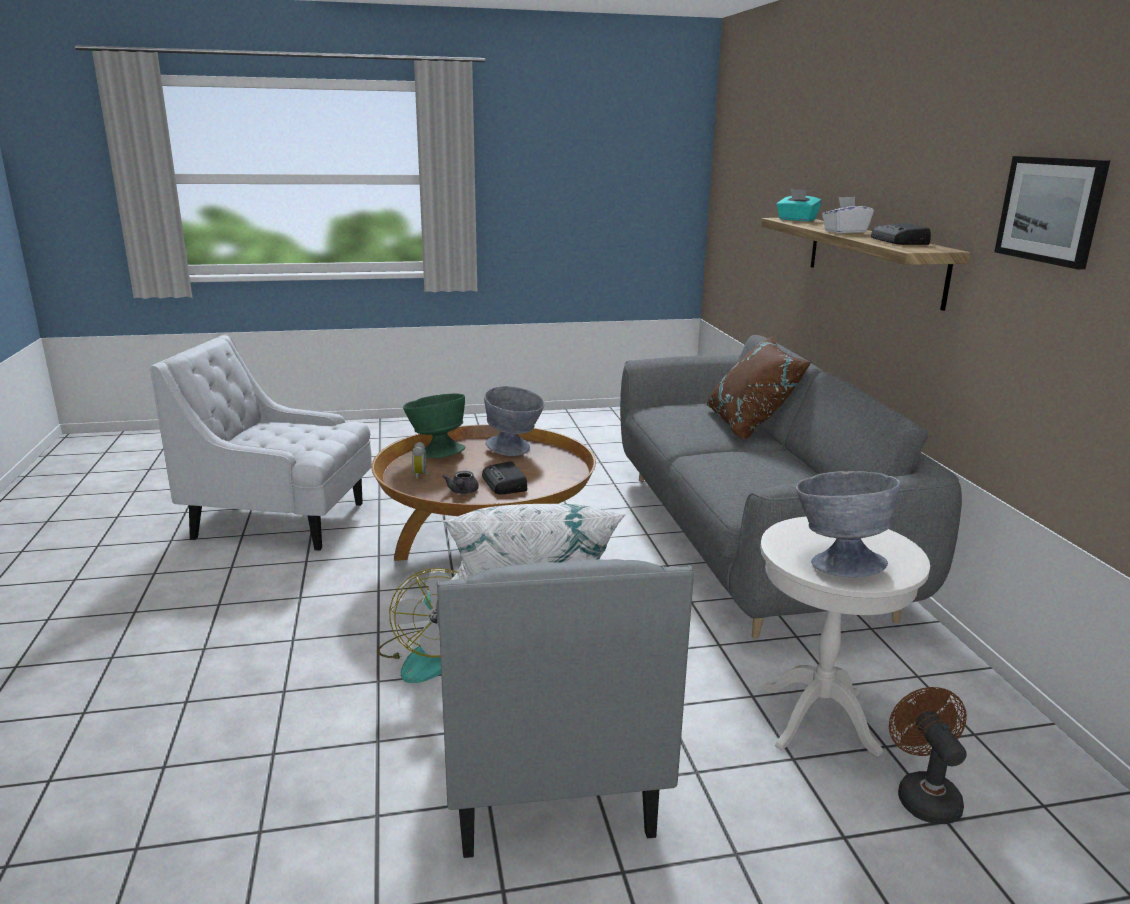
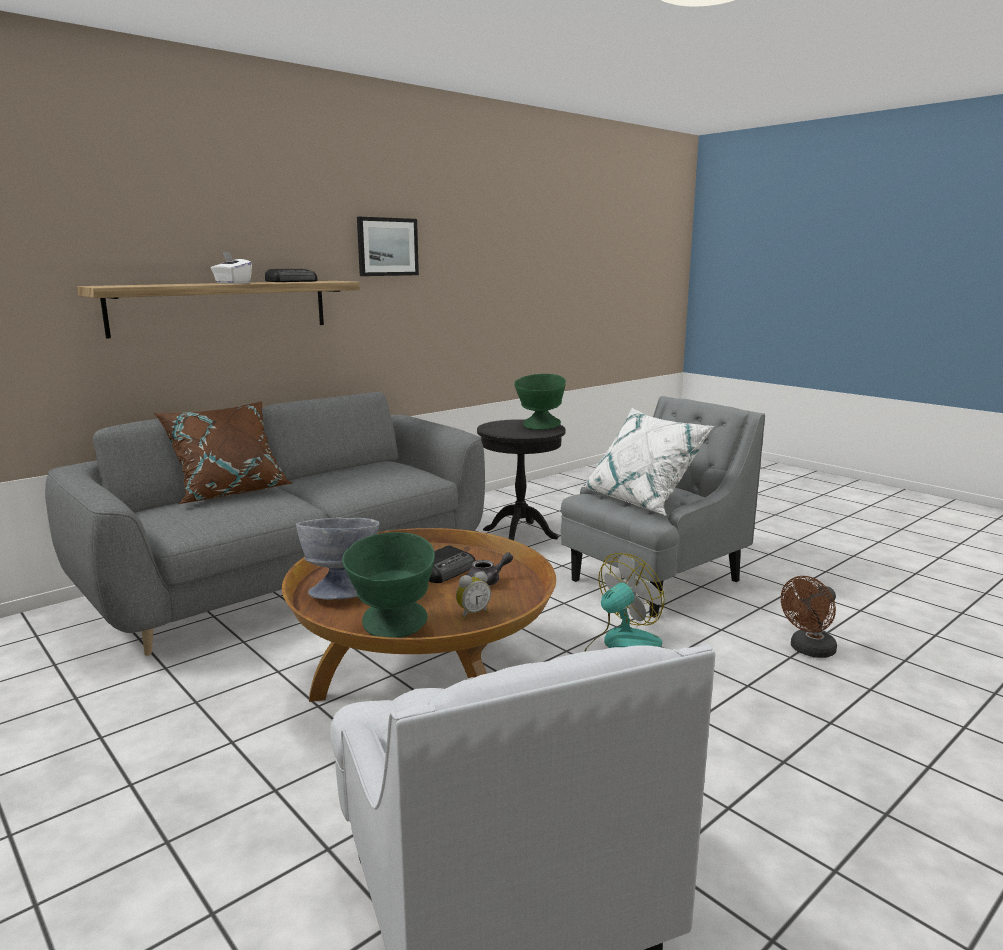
camera: 120 degrees left, 5 degrees down
(796, 220) = (119, 285): turquoise tissue box -> none
(819, 719) = (520, 534): white side table -> black side table
(836, 563) = (539, 427): grey bowl -> green bowl
(923, 795) = (548, 514): brown fan -> brown fan (808, 650)

